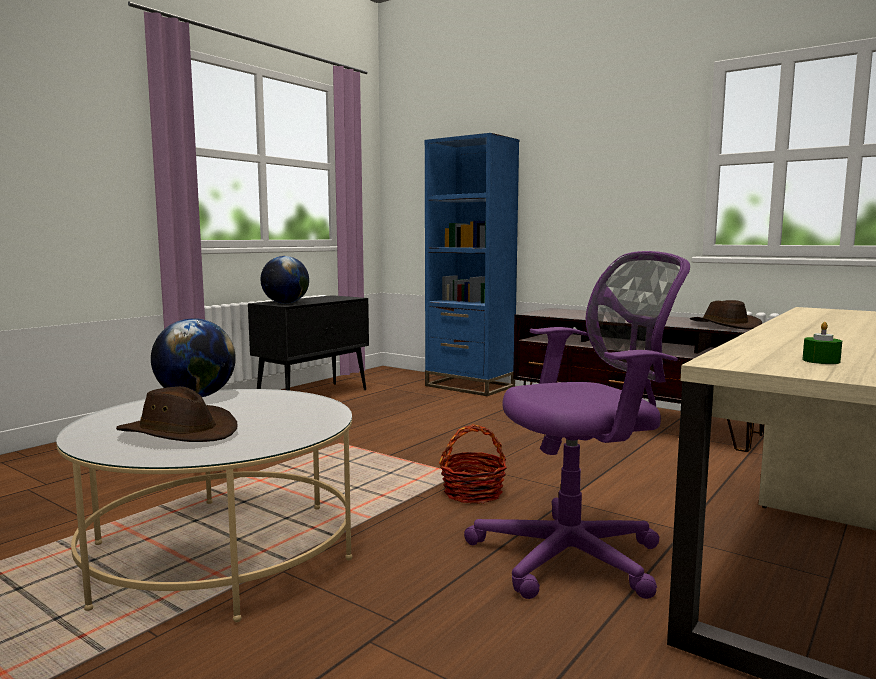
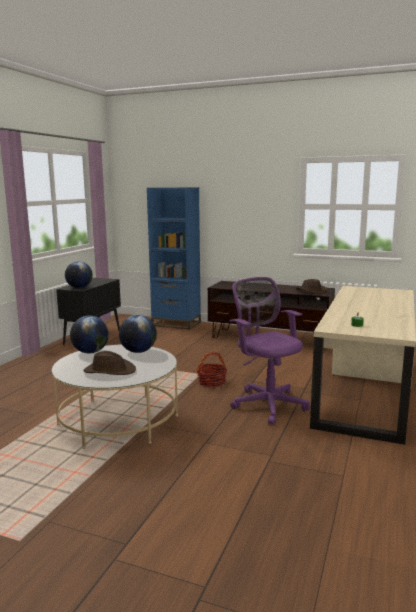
camera: 15 degrees left, 5 degrees up
(288, 403) = (138, 351): none -> globe
(576, 557) = (267, 403): purple office chair -> purple office chair turned 90 degrees counterclockwise

